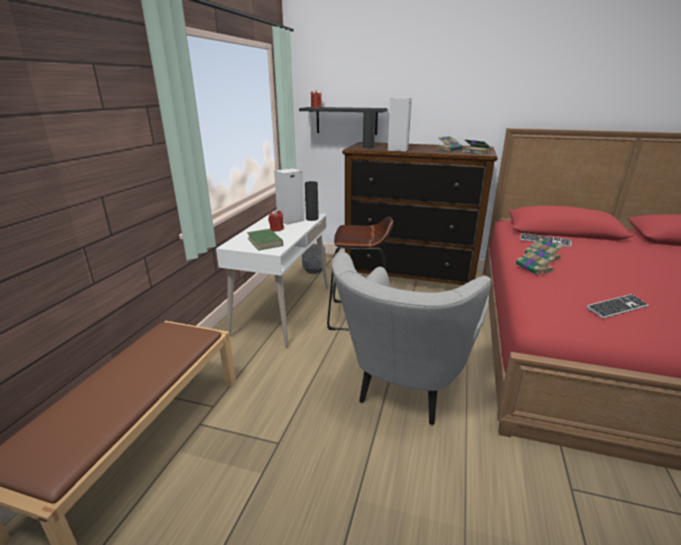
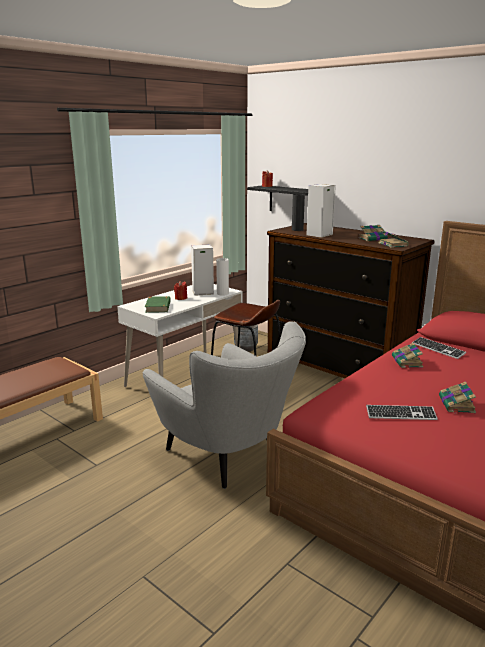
camera: 25 degrees right, 5 degrees down
(312, 219) = (222, 293): black vase -> white vase
(406, 388) = (228, 458): grey armchair -> grey armchair turned 90 degrees counterclockwise
(534, 268) = (379, 369): book -> book (457, 405)

